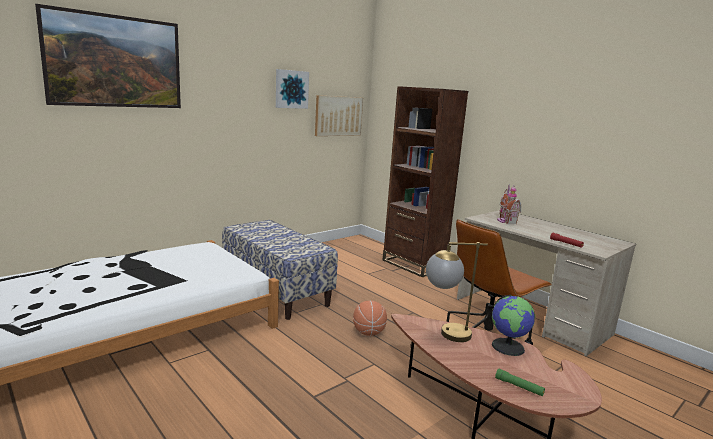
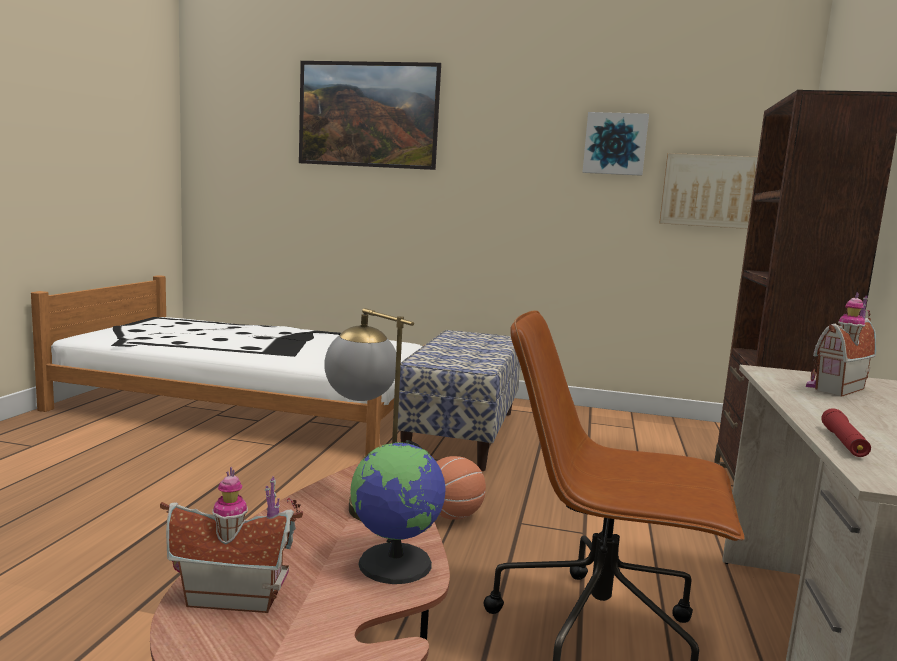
camera: 55 degrees right, 5 degrees down
(519, 387) = (234, 594): green flashlight -> toy house

